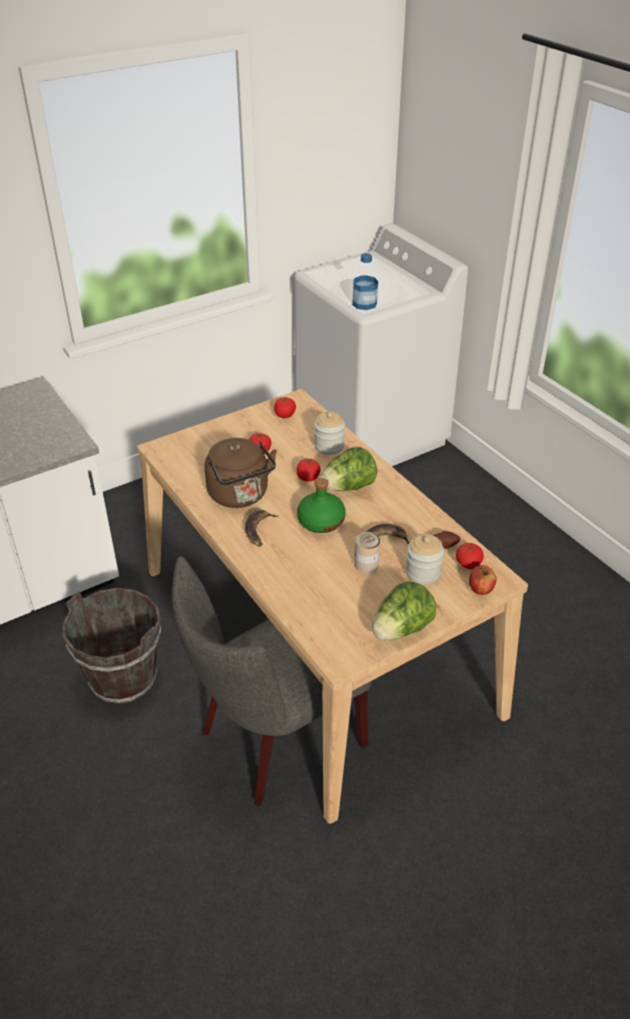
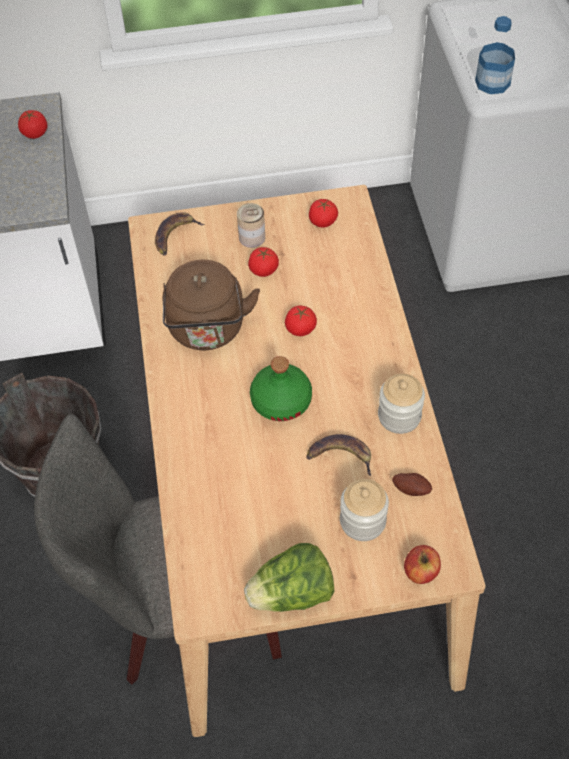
camera: 25 degrees right, 15 degrees up
(259, 530) = (203, 388): banana -> banana (175, 235)
(329, 446) = (351, 288): jar -> jar (399, 416)
(348, 487) = (341, 360): lettuce -> none
(366, 564) = (301, 483): can -> can (252, 237)
(468, 564) = (426, 528): tomato -> tomato (35, 133)

